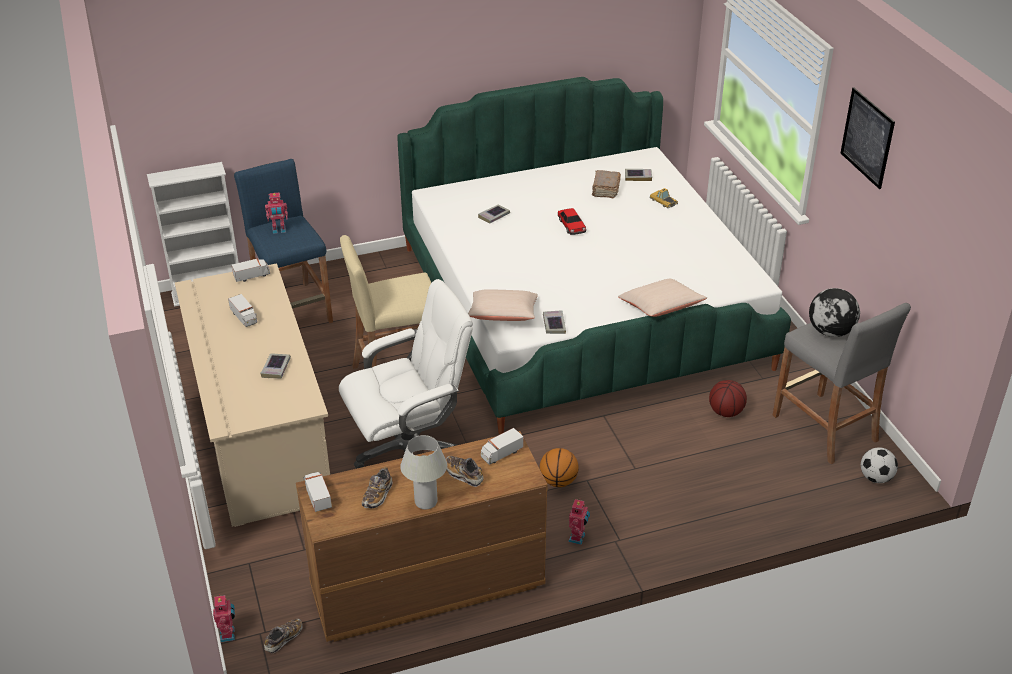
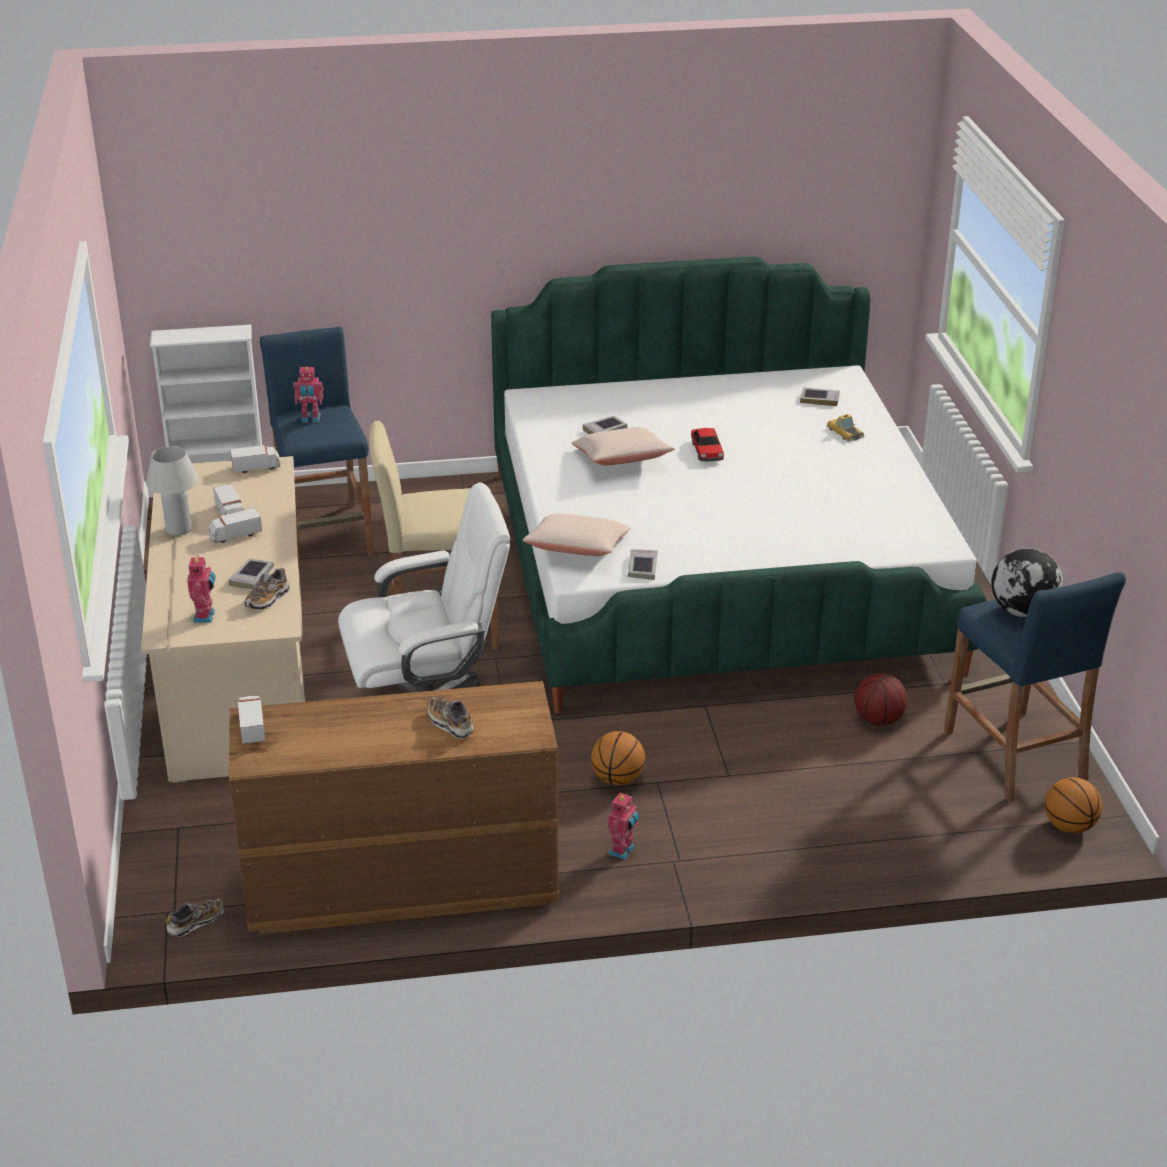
camera: 10 degrees right, 5 degrees down
(228, 634) = (127, 908): toy robot -> toy robot (205, 616)
(377, 495) = (329, 735): shoe -> shoe (268, 599)
(426, 502) = (390, 749): white table lamp -> white table lamp (179, 529)
(501, 453) = (508, 704): toy truck -> toy truck (235, 535)
(605, 190) = (768, 411): brown book -> none
(661, 308) = (797, 562): beige pillow -> beige pillow (622, 461)
(824, 428) = (1014, 755): grey stool -> blue stool
(867, 138) = (1094, 342): picture -> none
(876, 478) = (1069, 827): football -> basketball

